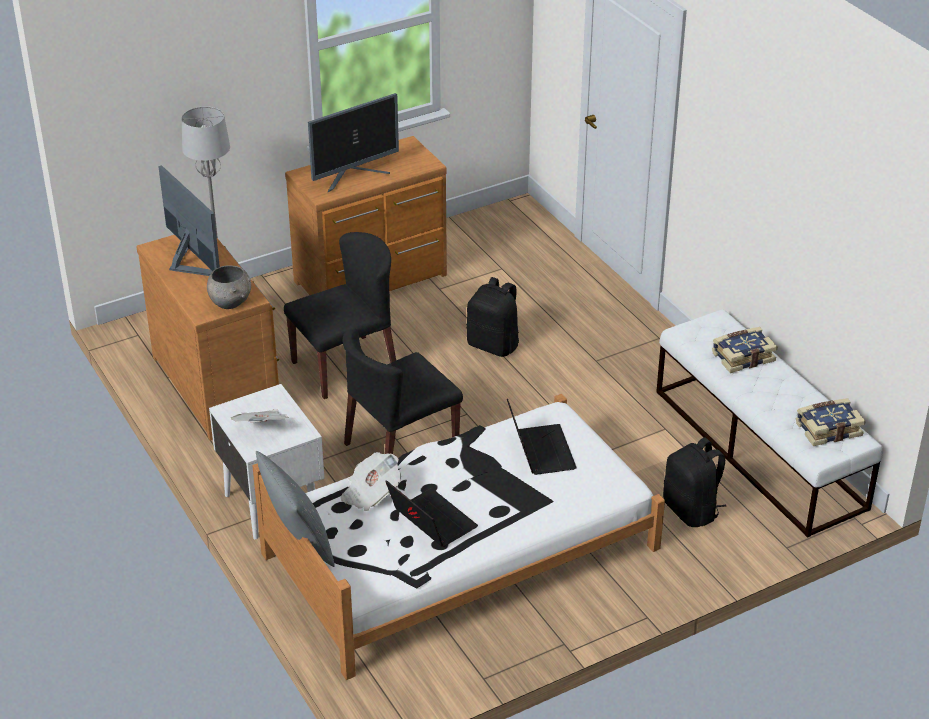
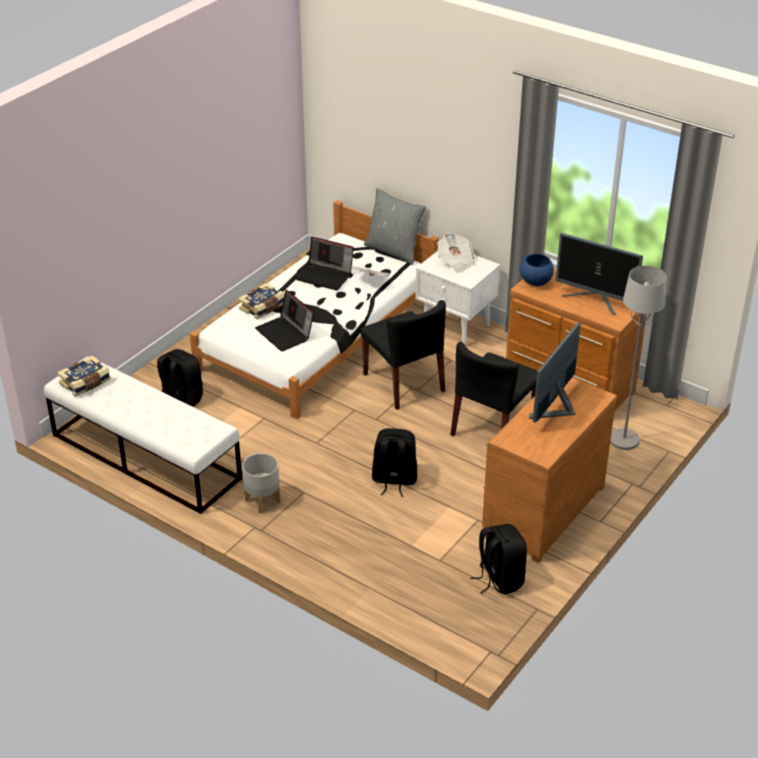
camera: 155 degrees right, 0 degrees up
(230, 302) = (535, 282): grey bowl -> blue bowl
(400, 447) = (404, 383): black chair -> black chair turned 120 degrees clockwise
(460, 241) = (499, 579): none -> black backpack
(644, 364) = (262, 501): none -> grey planter
(742, 356) = (164, 420): book -> book (263, 307)

